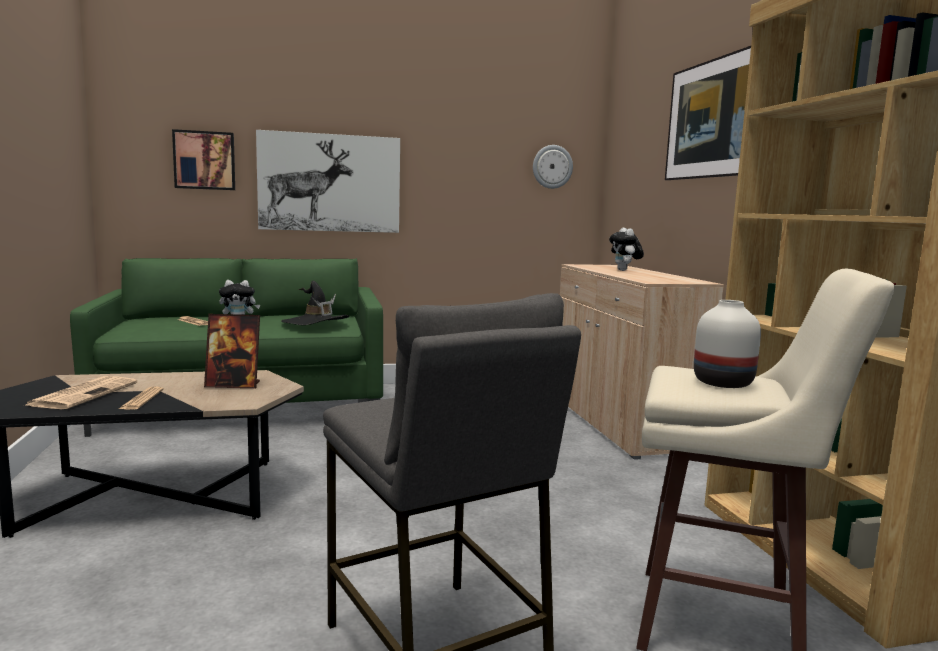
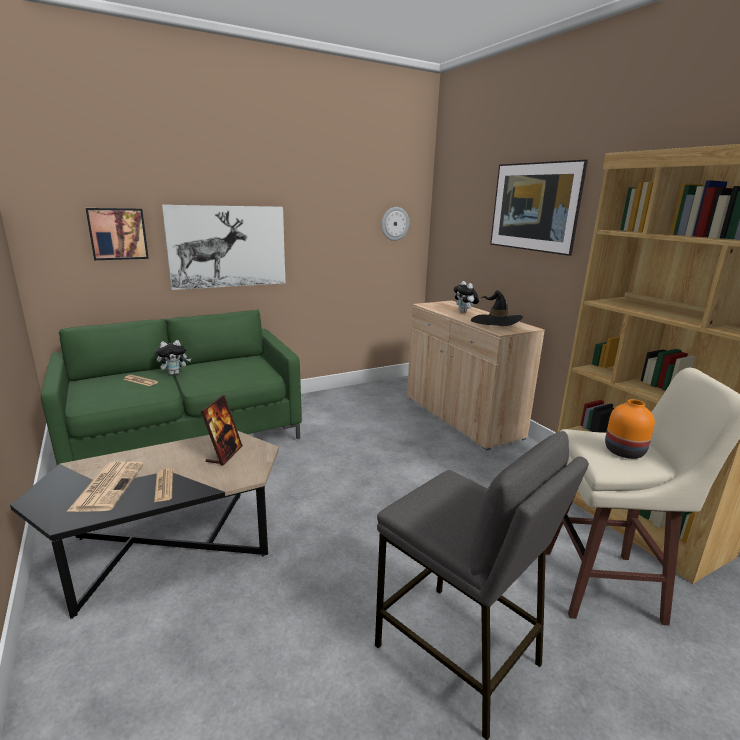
camera: 15 degrees left, 10 degrees up
(233, 385) = (224, 454): picture frame -> picture frame turned 60 degrees counterclockwise
(315, 323) = (243, 372): black hat -> black hat (496, 322)
(724, 383) = (624, 451): white vase -> orange vase

